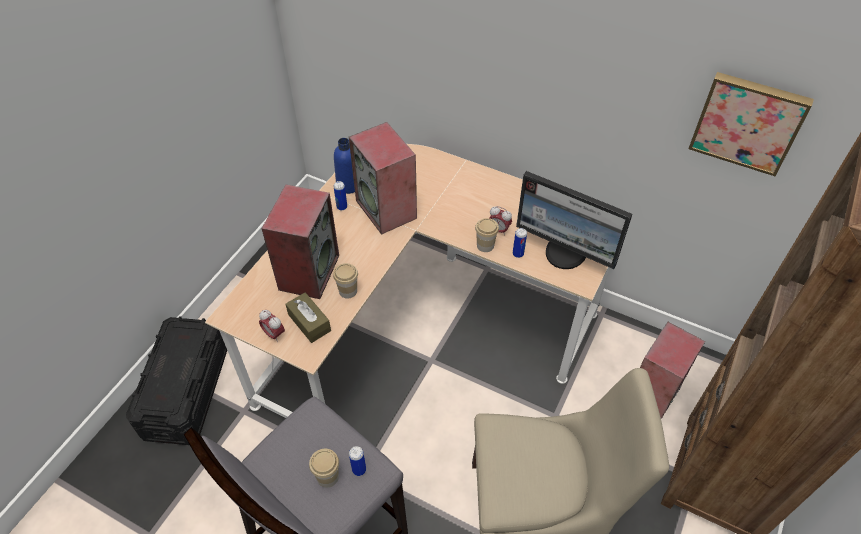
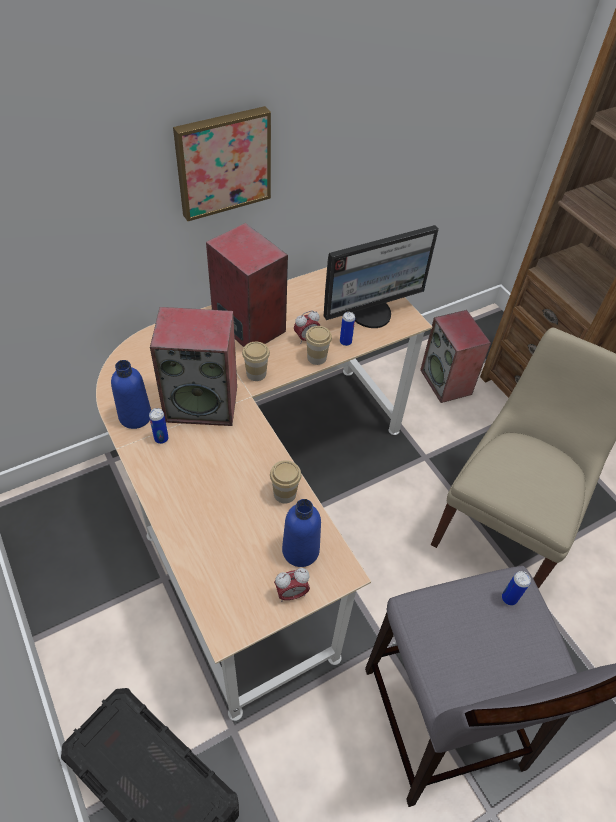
camera: 60 degrees left, 0 degrees up
(308, 271) = (227, 515): speaker -> speaker (247, 325)
(309, 322) = (300, 550): brown tissue box -> blue bottle
(327, 477) = (503, 631): cup -> cup (256, 373)
(748, 122) = (442, 98): picture -> picture (222, 162)

